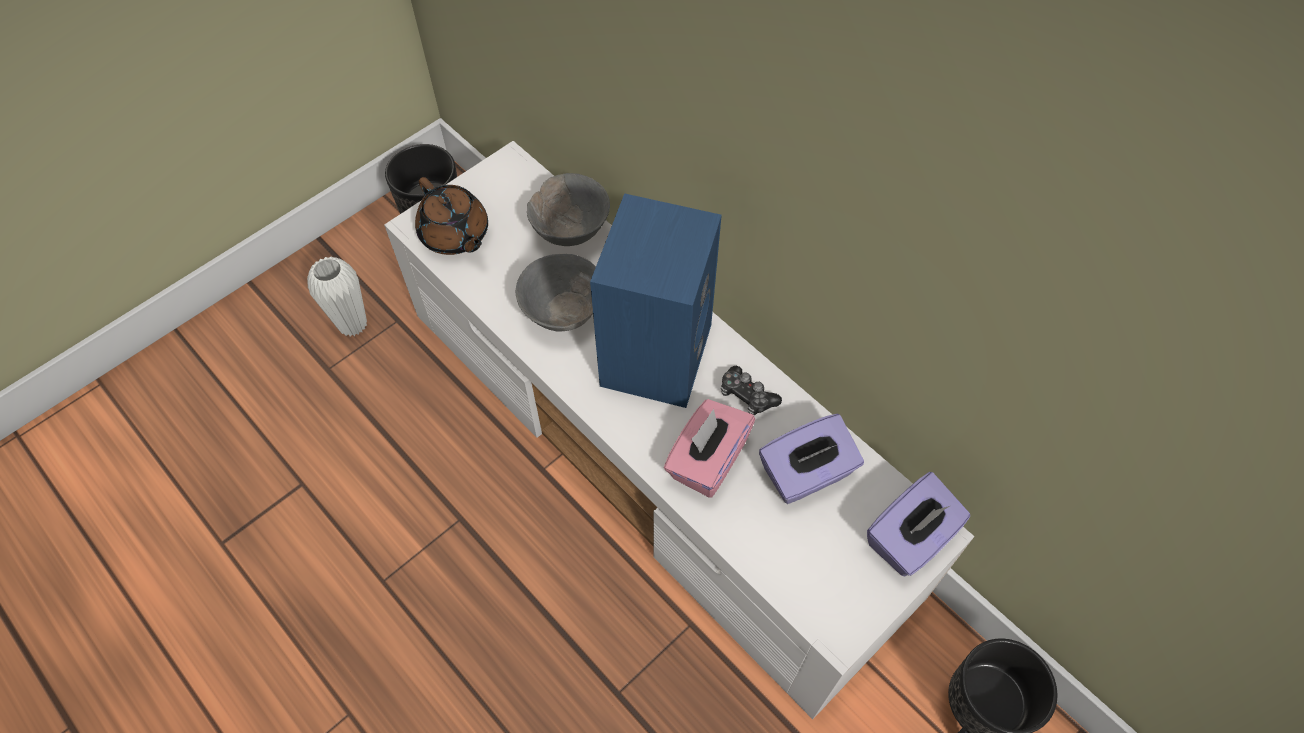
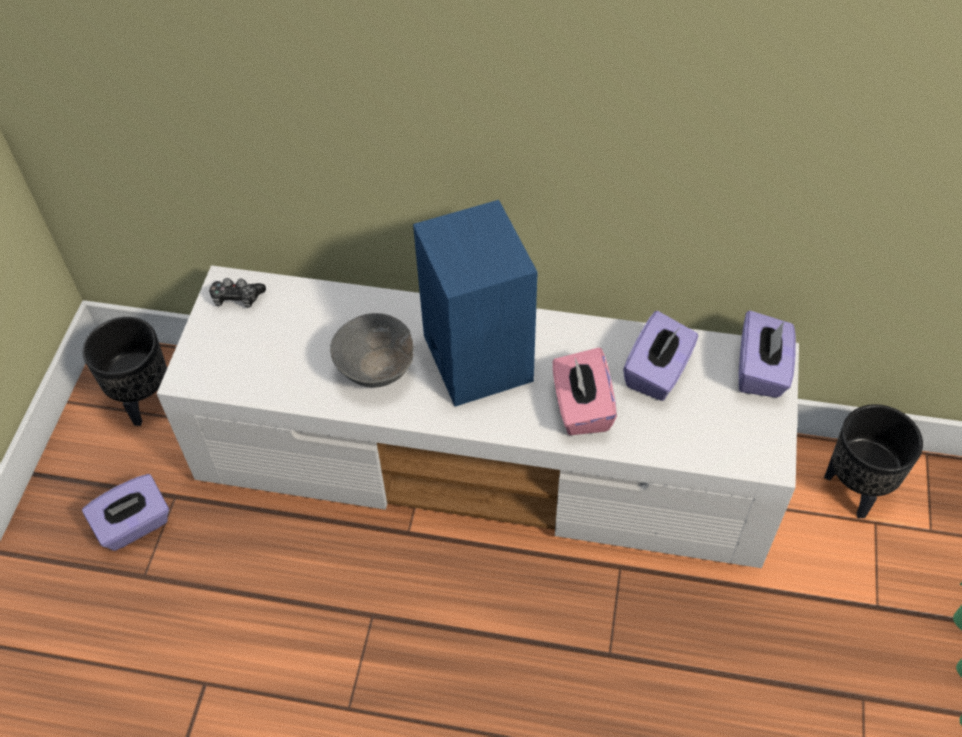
camera: 35 degrees left, 5 degrees down
(352, 324) = (135, 525): white vase -> purple tissue box
(455, 235) = (229, 365): brown teapot -> none
(570, 231) = (325, 307): grey bowl -> none
(747, 396) = (569, 346): game controller -> game controller (237, 298)

